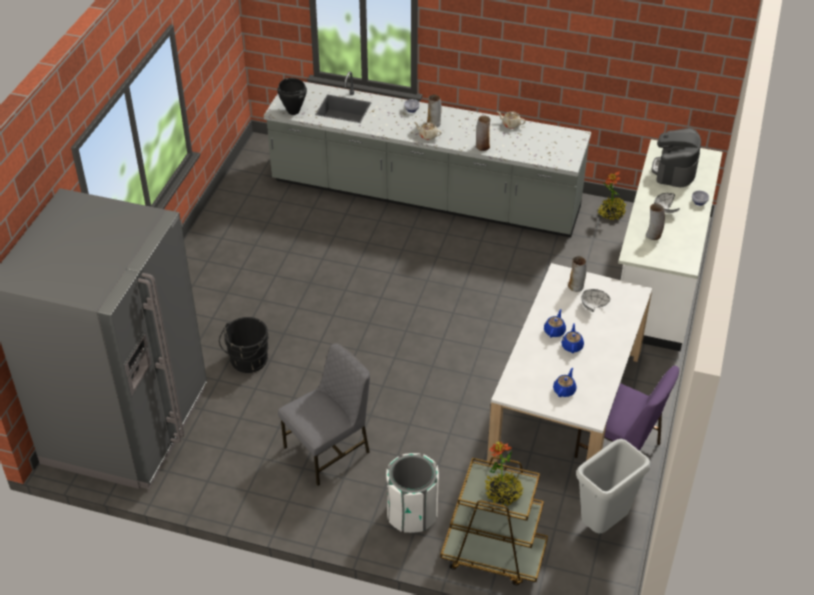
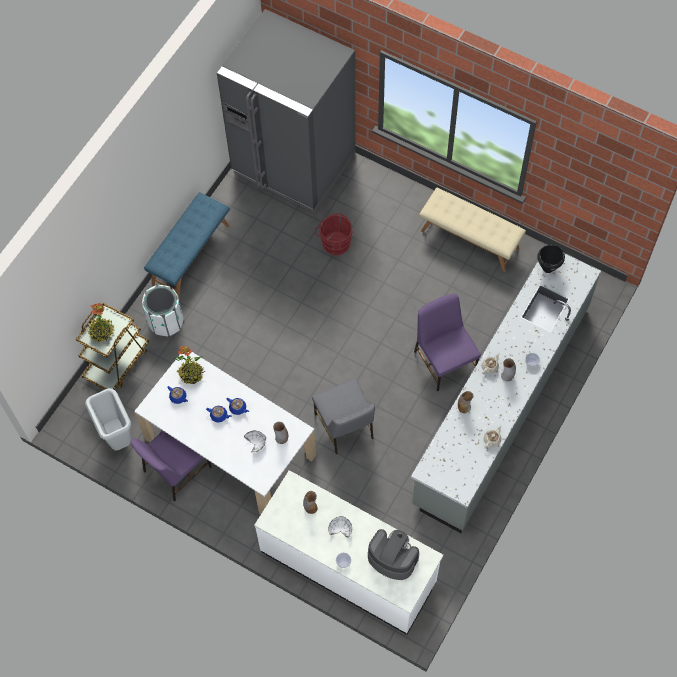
camera: 105 degrees right, 20 degrees up
(220, 245) = (470, 239): none -> beige bench
(247, 361) = (334, 242): black bucket -> red bucket
(296, 510) = (190, 254): none -> blue bench
(329, 450) = (235, 281): grey chair -> grey chair (345, 427)
(387, 243) = (444, 360): none -> purple chair
(611, 213) = (444, 557): potted plant -> potted plant (191, 374)

